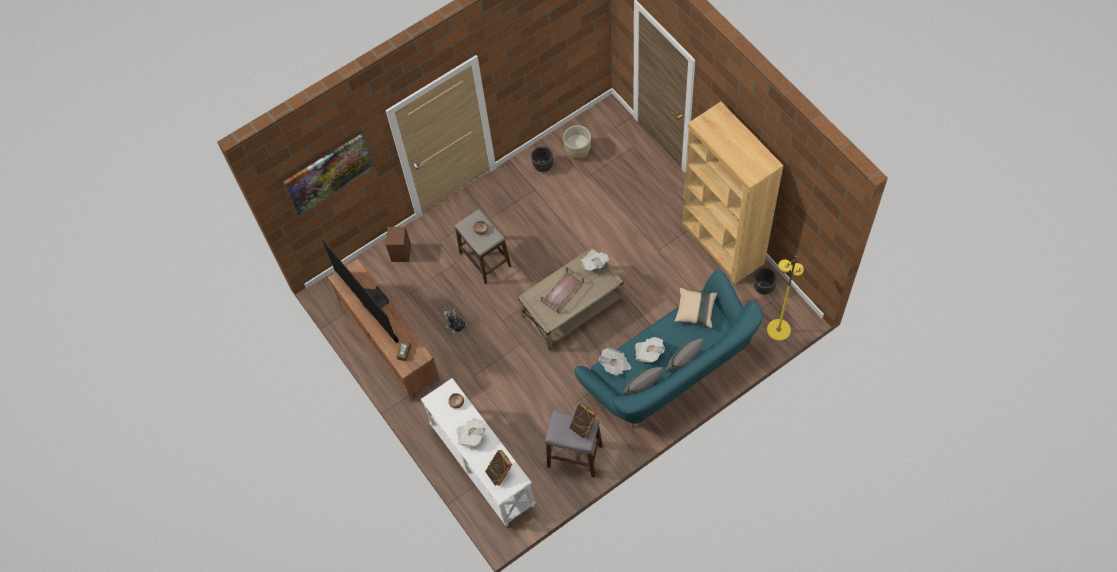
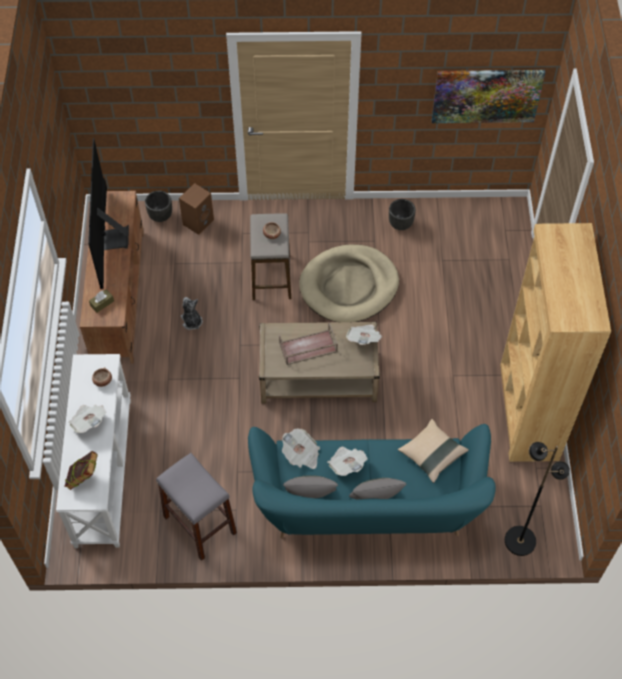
camera: 30 degrees right, 5 degrees down
(328, 173) = (137, 71): picture -> picture (486, 95)
(543, 232) = (349, 286): none -> beige dog bed
(578, 151) = (447, 230): beige planter -> none
(583, 426) = (206, 489): book -> none
(764, 288) = (538, 486): black planter -> black planter (161, 216)
(778, 330) = (519, 540): yellow floor lamp -> black floor lamp

